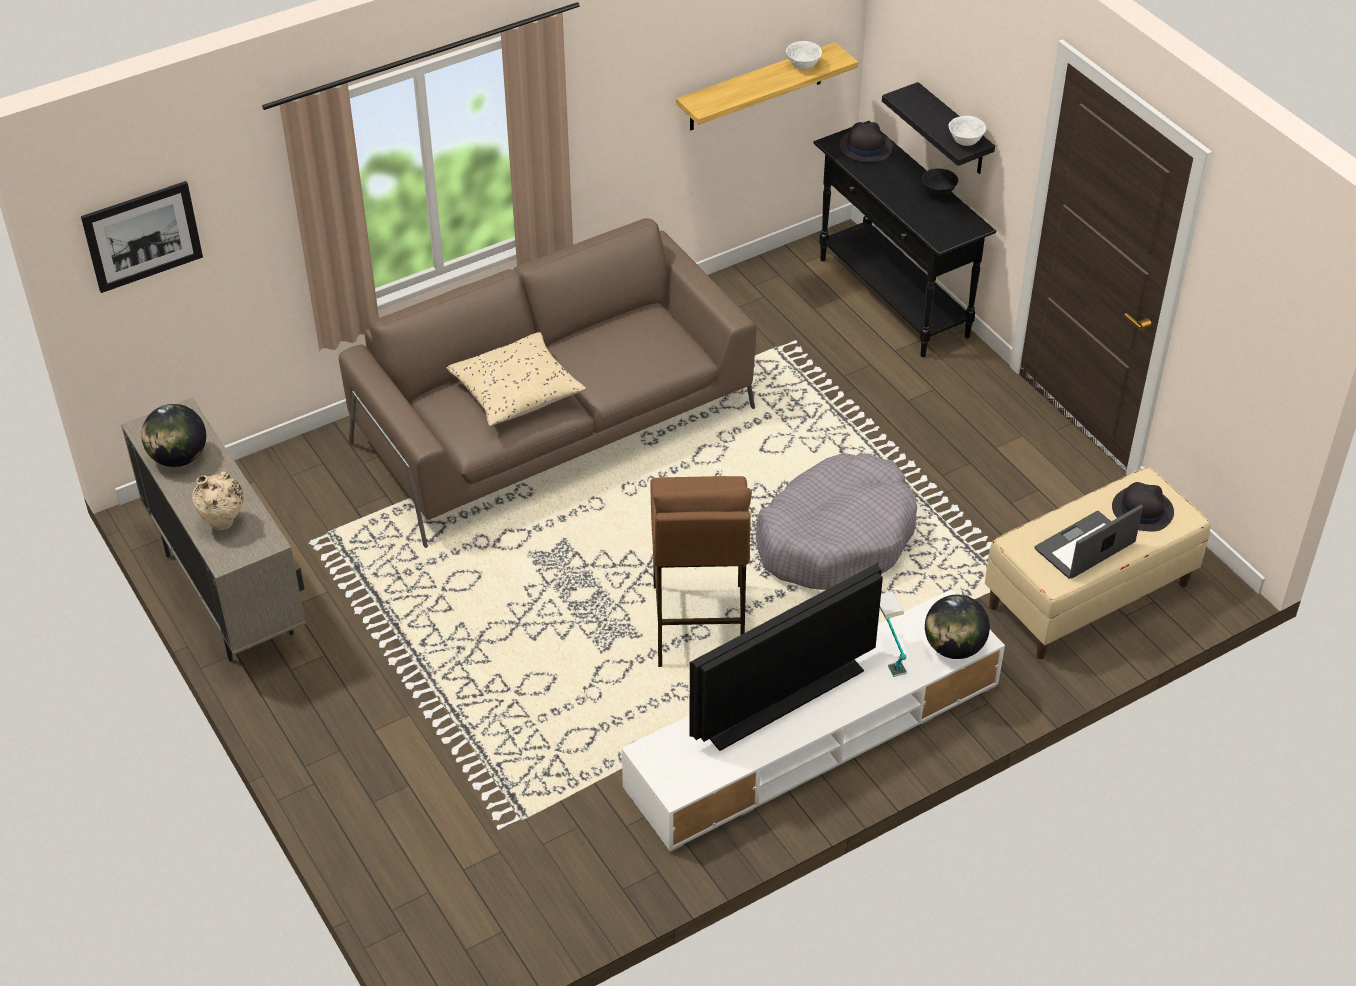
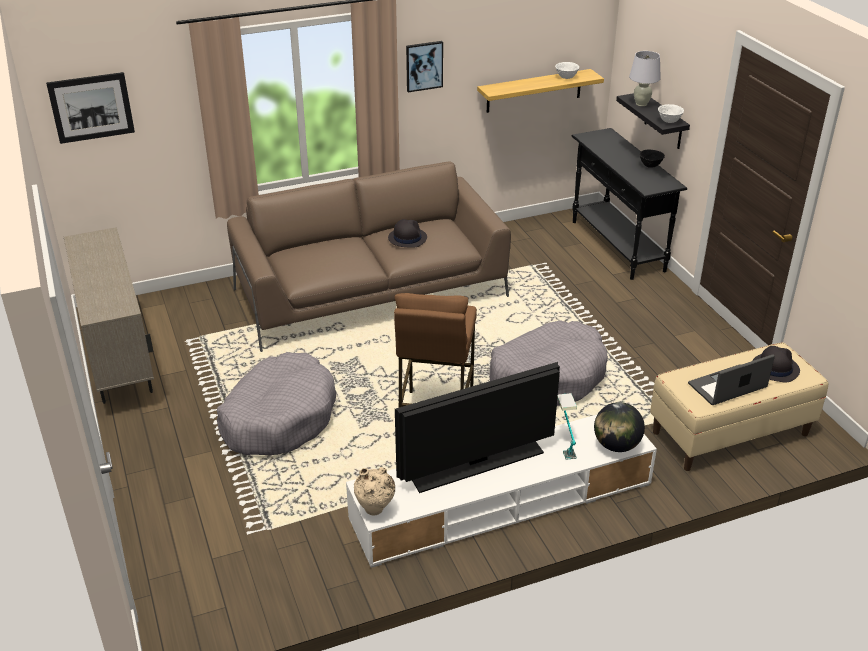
camera: 10 degrees right, 10 degrees down
(179, 458) = (91, 257): globe -> none
(224, 525) = (101, 296): beige vase -> beige vase (375, 511)
(485, 651) = (279, 417): none -> grey dog bed
(516, 392) = (339, 255): beige pillow -> none
(601, 87) = (424, 66): none -> picture
(865, 147) = (605, 139): black hat -> black hat (407, 238)
(920, 109) = (641, 104): none -> white table lamp

